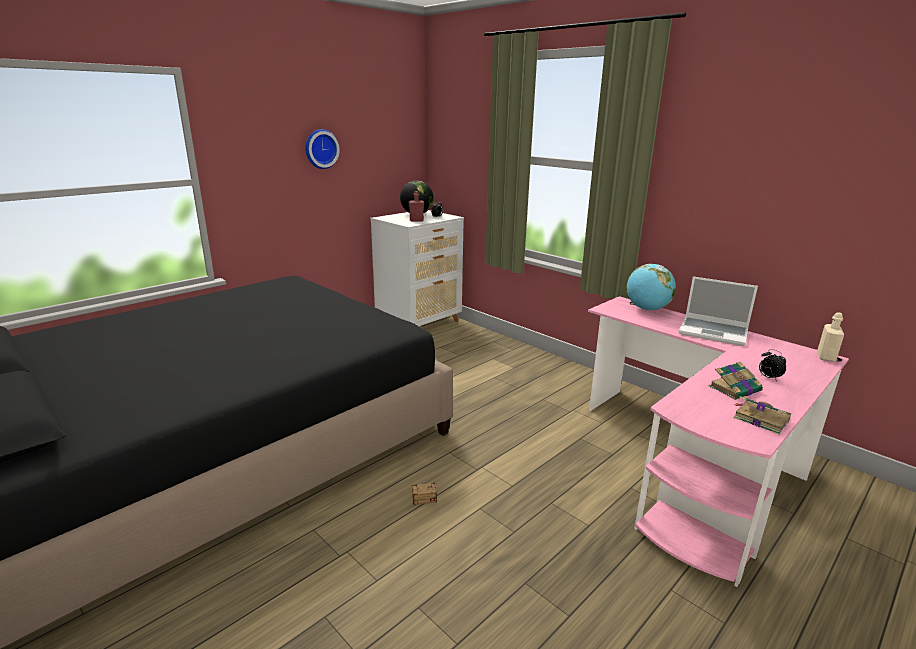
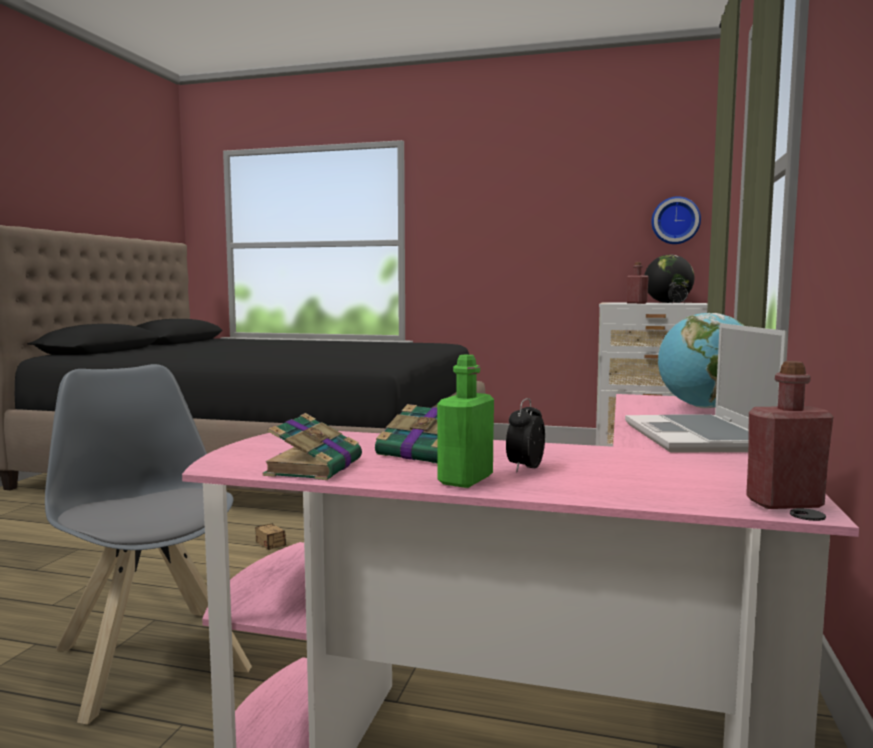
camera: 60 degrees right, 15 degrees down
(320, 149) = (540, 214): wall clock -> wall clock (675, 220)
(582, 592) = (150, 656): none -> grey chair
(788, 393) = (465, 480): none -> green bottle
(826, 357) = (784, 503): beige bottle -> red bottle

